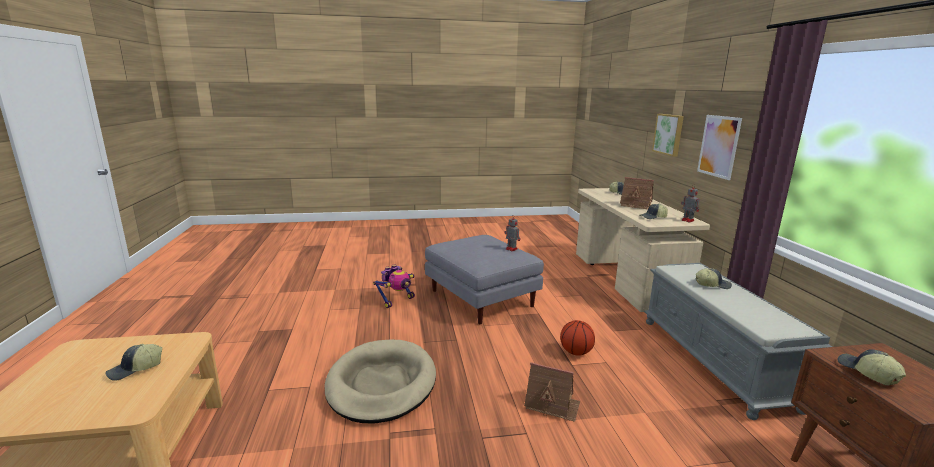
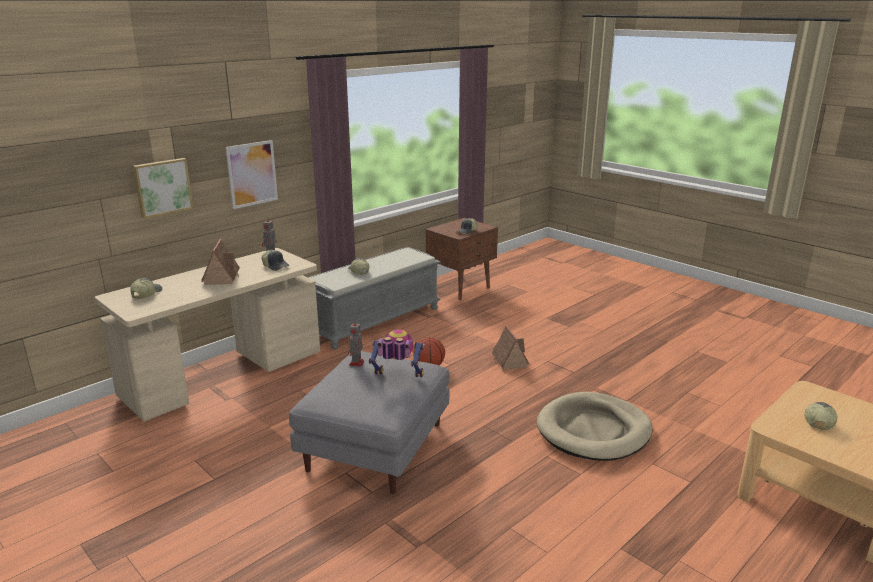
camera: 125 degrees left, 5 degrees up
(135, 369) = (818, 420): cap -> cap turned 75 degrees counterclockwise
(397, 301) = (455, 508): toy robot -> toy robot (397, 378)

